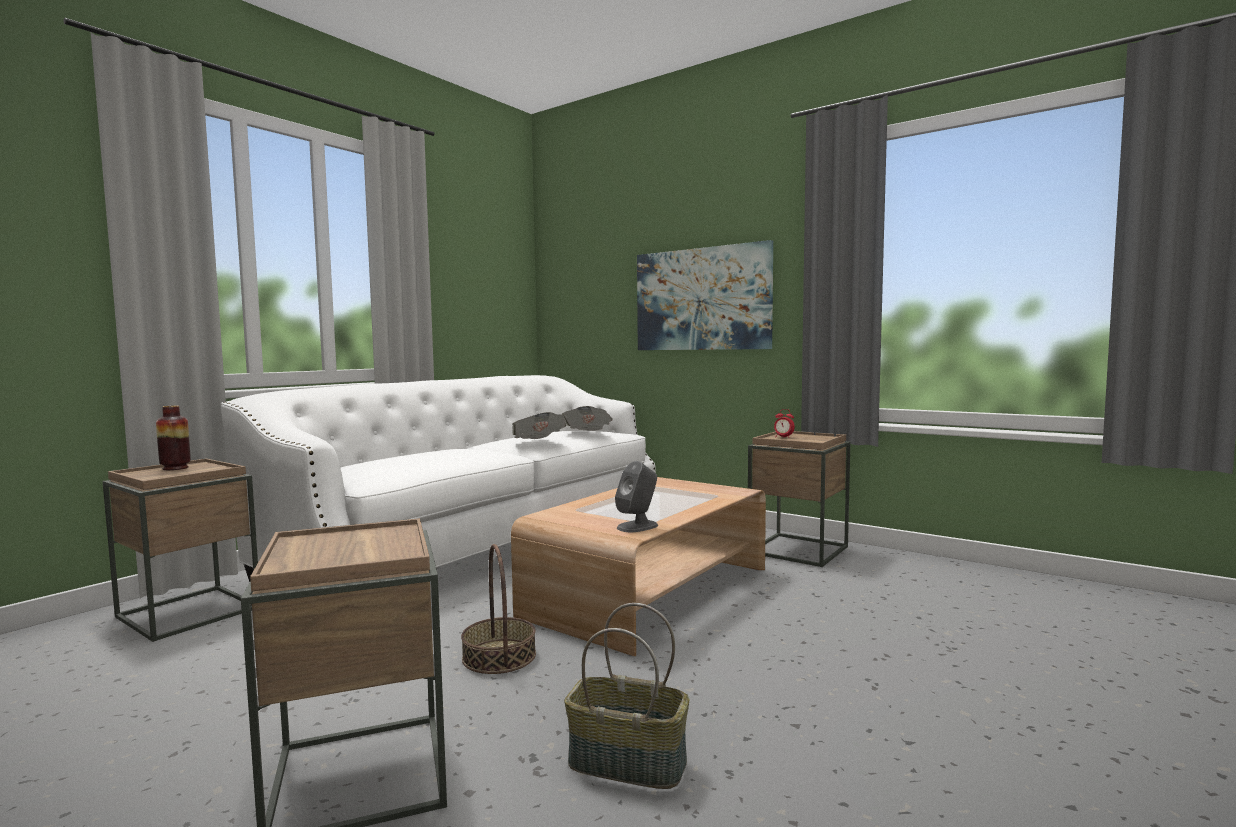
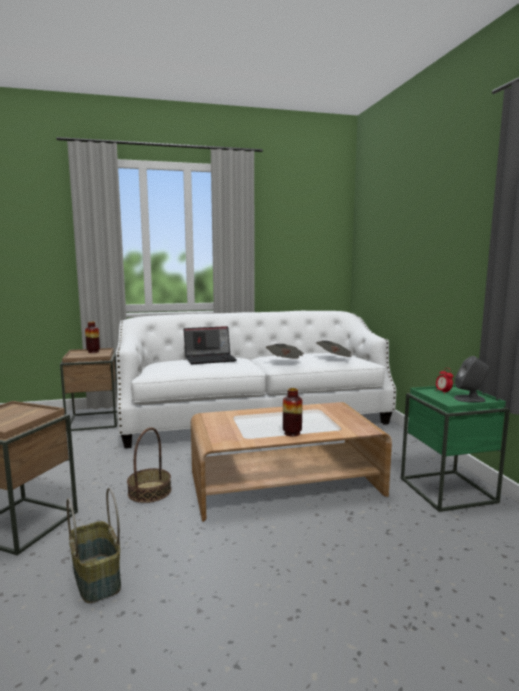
camera: 40 degrees right, 5 degrees up
(424, 452) = (210, 359): none -> laptop
(638, 526) = (233, 439): grey speaker -> grey speaker (469, 399)
(683, 508) = (292, 433): none -> vase
(702, 299) = (433, 262): picture -> none
(798, 550) = (448, 490): brown side table -> green side table

